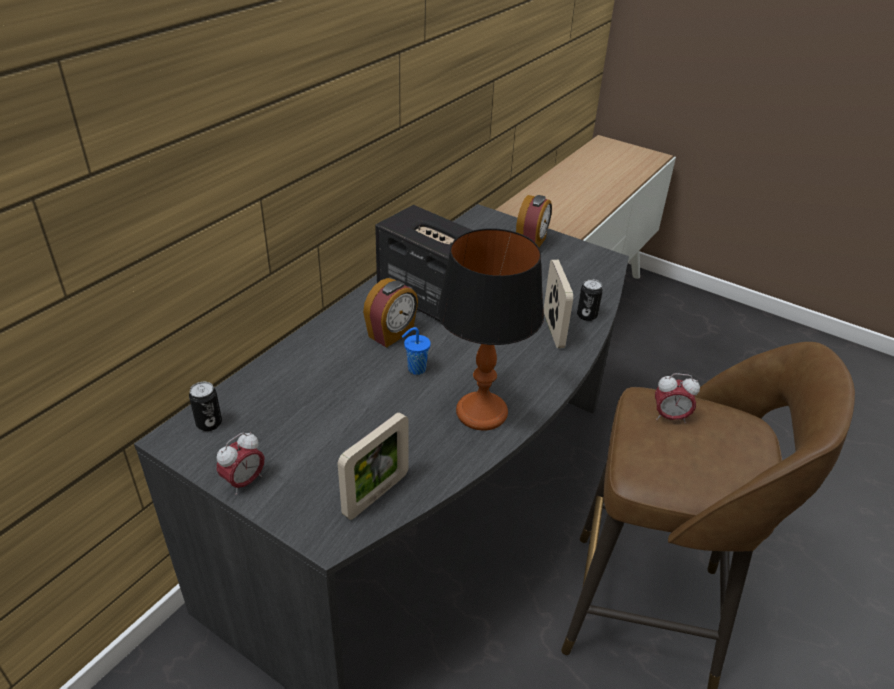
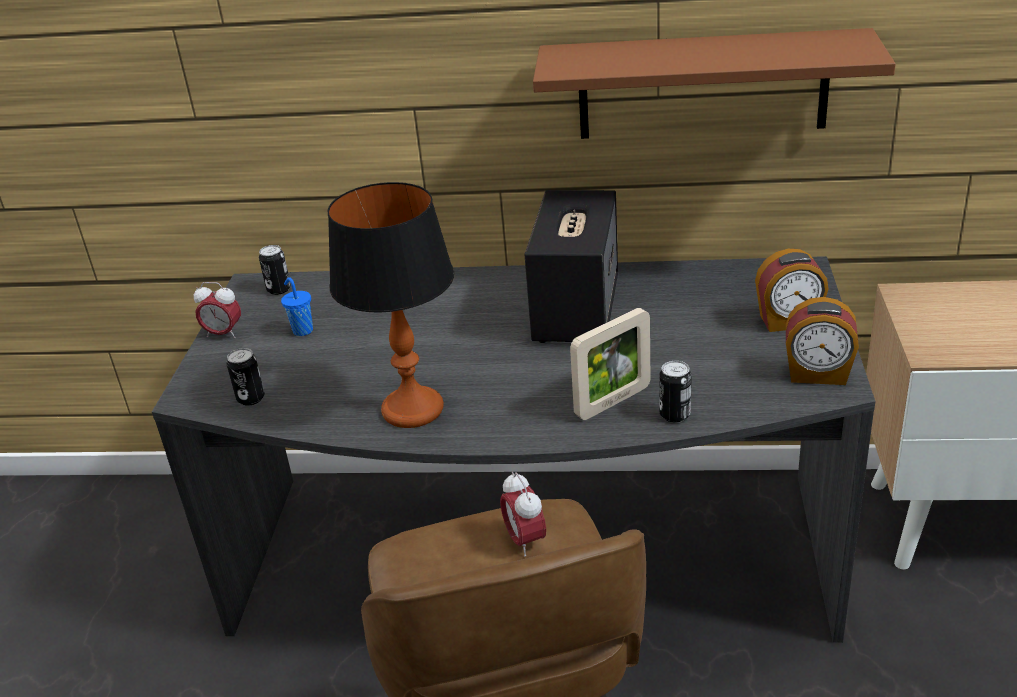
camera: 65 degrees right, 5 degrees down
(376, 495) = (251, 398): picture frame -> can
(392, 334) = (488, 312): alarm clock -> alarm clock (817, 374)
(415, 369) = (445, 347): blue cup -> blue cup (302, 330)
(423, 110) = (702, 85): none -> brown shelf

